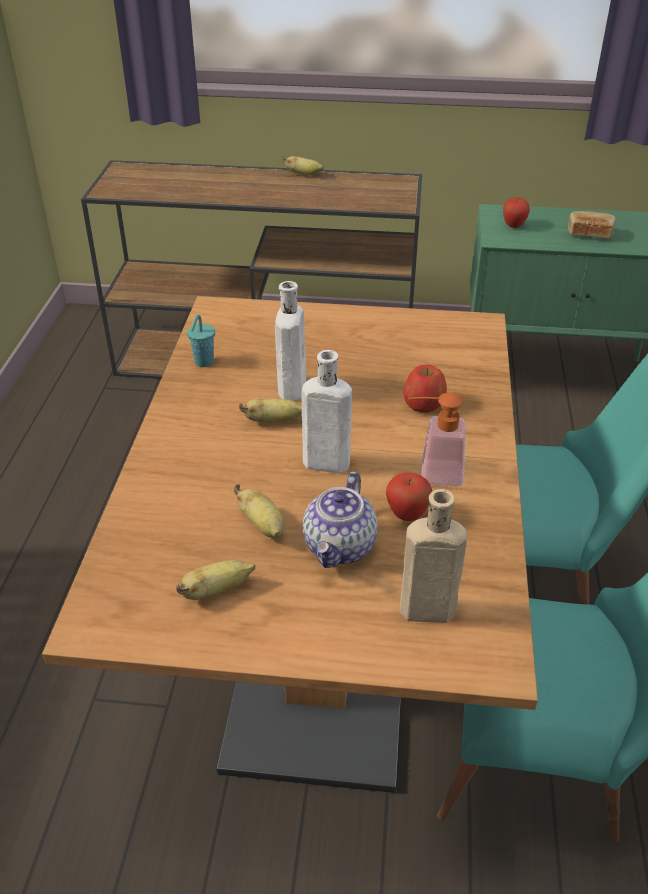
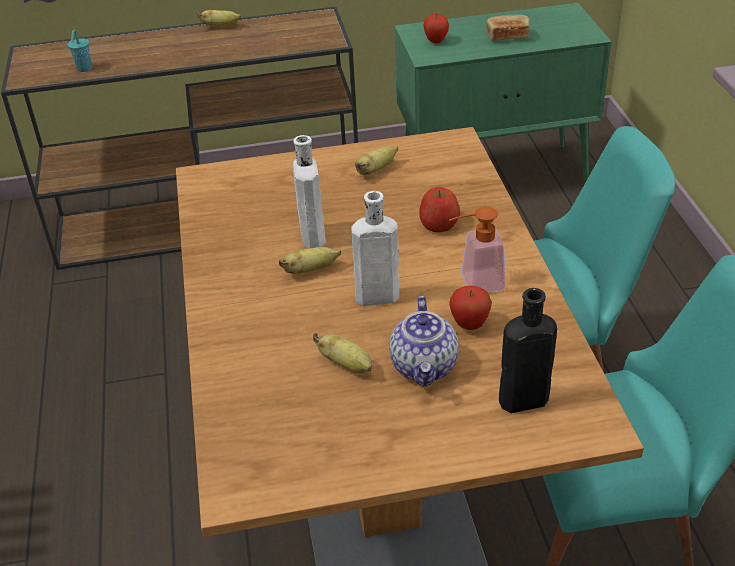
camera: 15 degrees left, 0 degrees up
(203, 363) = (215, 230): turquoise cup -> turquoise cup (84, 69)
(216, 590) = (334, 431): banana -> banana (375, 170)
(423, 610) = (520, 401): beige bottle -> black bottle

